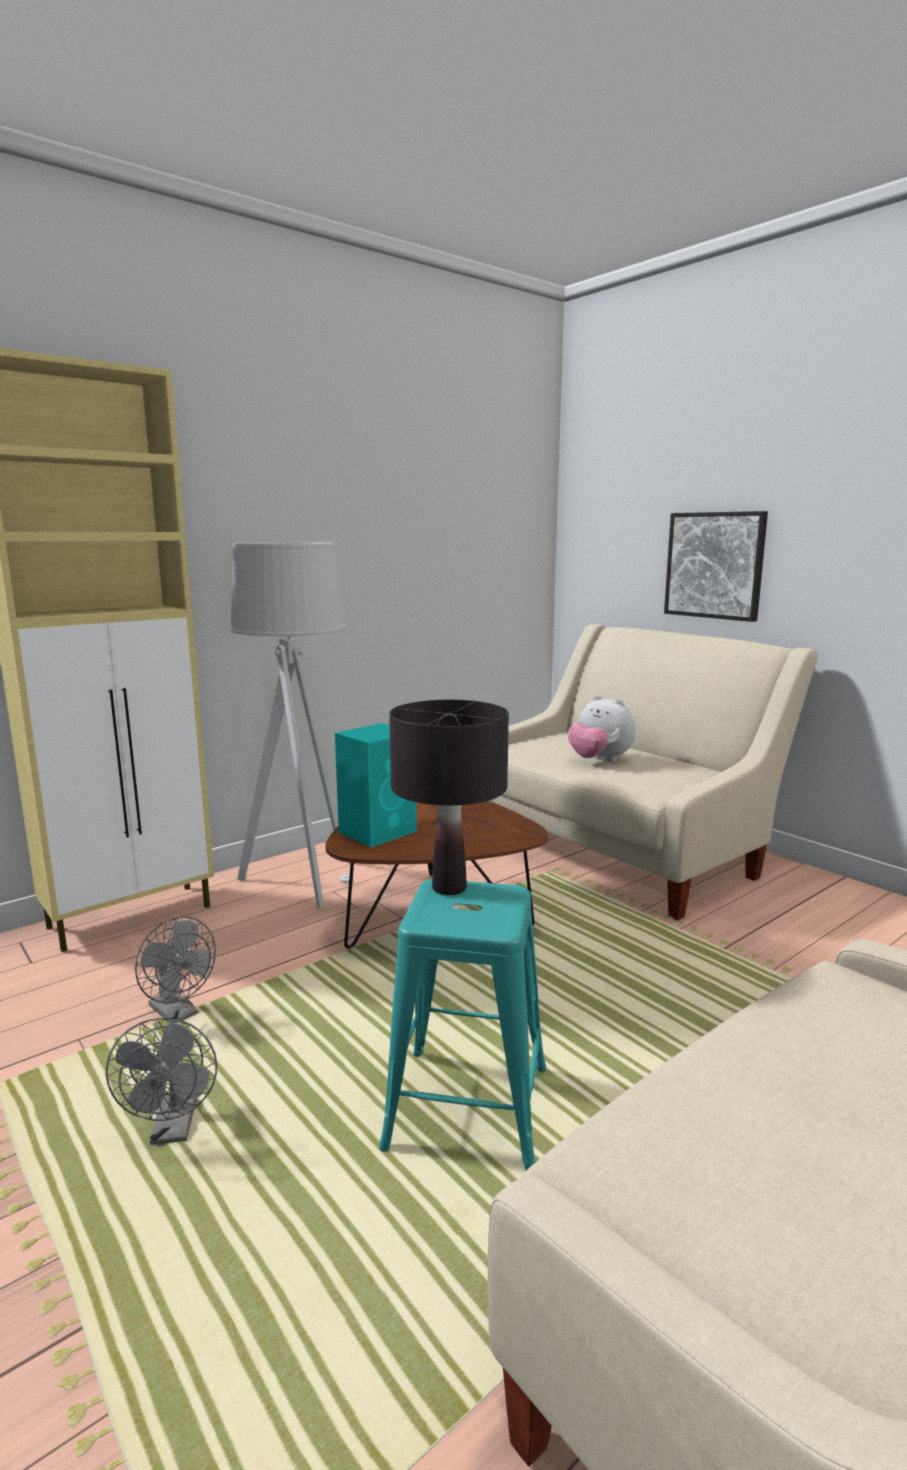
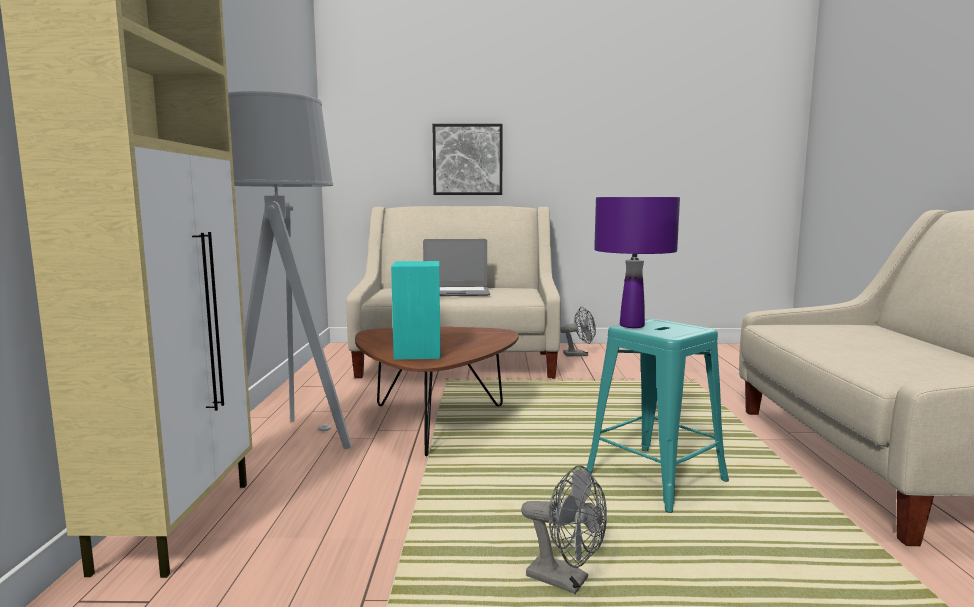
camera: 50 degrees left, 5 degrees down
(178, 1013) = (403, 541): grey fan -> grey fan (579, 354)
(449, 887) = (631, 326): black table lamp -> purple table lamp
(599, 760) = (455, 293): plush toy -> laptop

